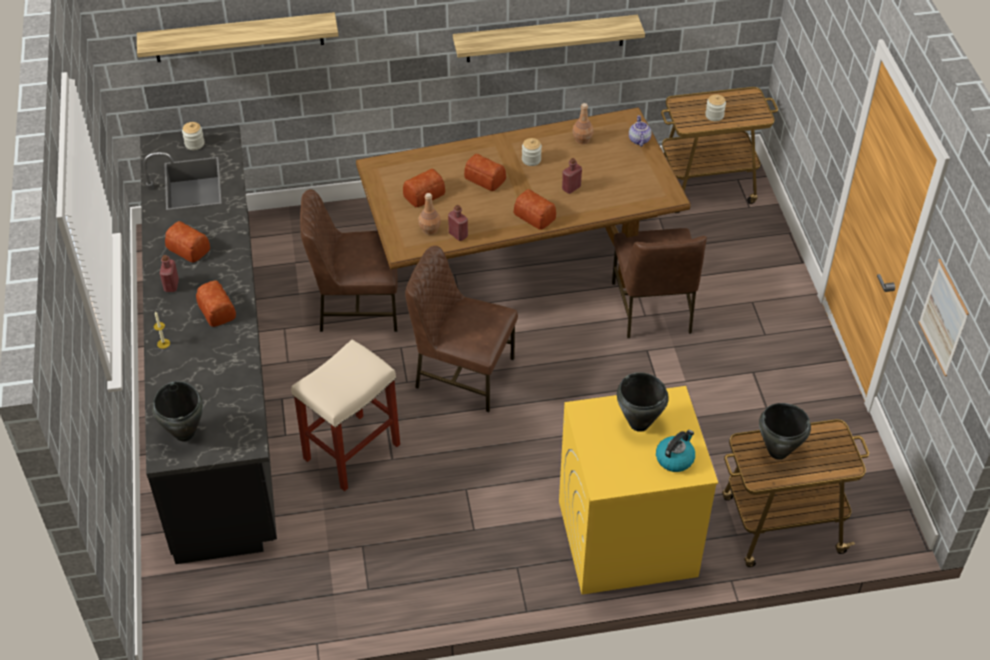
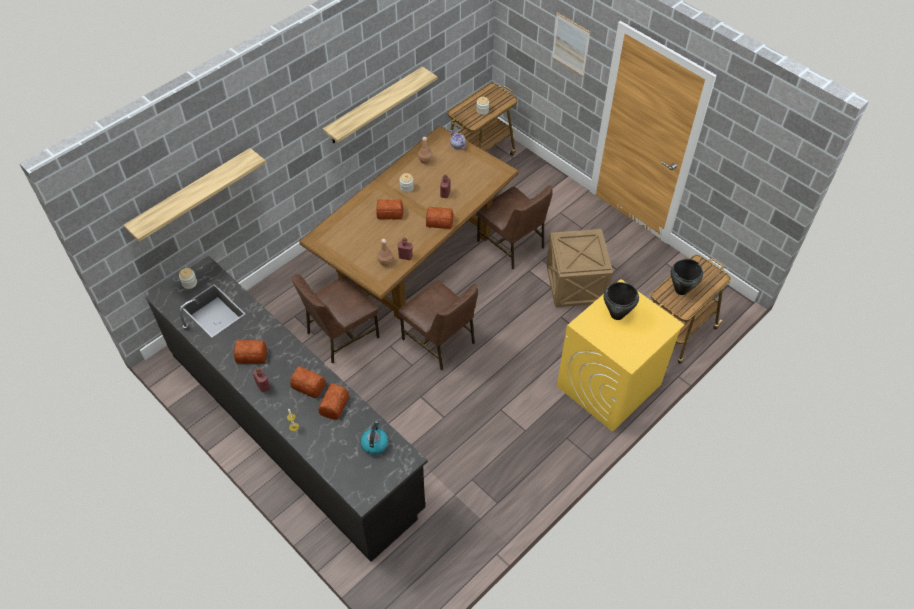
camera: 35 degrees left, 5 degrees up
(185, 433) = (362, 476): black cooking pot -> none
(351, 453) = (417, 427): beige stool -> none
(423, 194) = (361, 242): bread -> bread (333, 405)
(463, 373) = (440, 341): brown chair -> brown chair turned 120 degrees counterclockwise
(675, 458) = (652, 324): kettle -> kettle (374, 443)
(694, 395) = (575, 283): none -> crate
(943, 317) = (735, 169): picture -> picture (570, 44)

